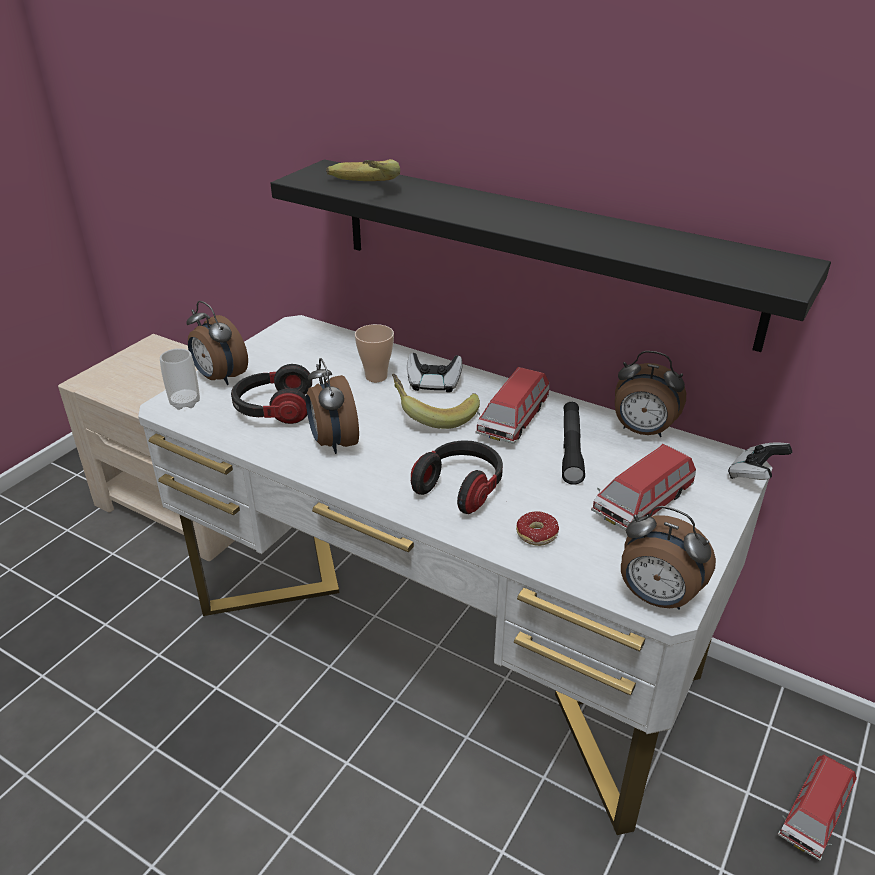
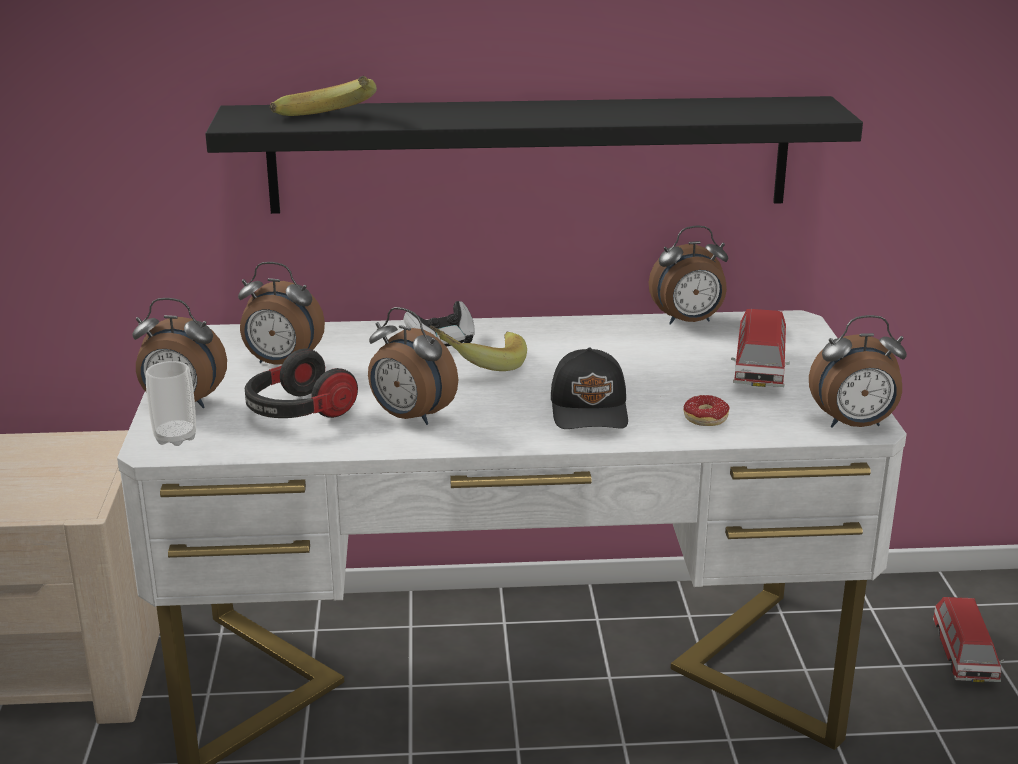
camera: 35 degrees left, 10 degrees down
(313, 366) = (281, 364): none -> alarm clock
(376, 376) = (369, 353): cup -> none
(460, 488) = (591, 410): headphones -> black cap
(513, 420) = (563, 347): toy car -> none
(571, 448) = (646, 351): black flashlight -> none
(755, 475) = (816, 324): game controller -> none

